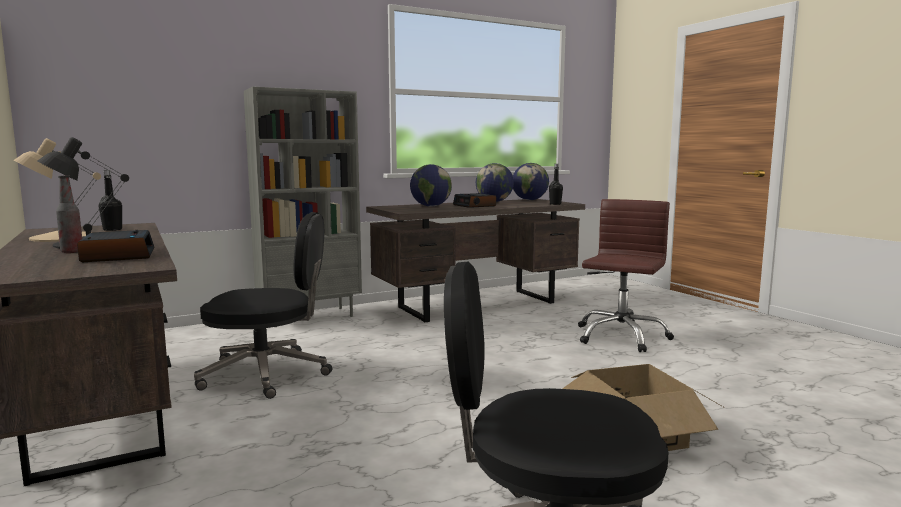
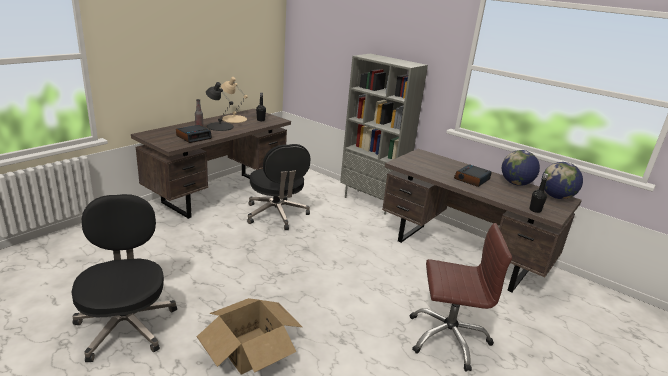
camera: 65 degrees right, 15 degrees up
(430, 206) = (444, 166): globe -> none

